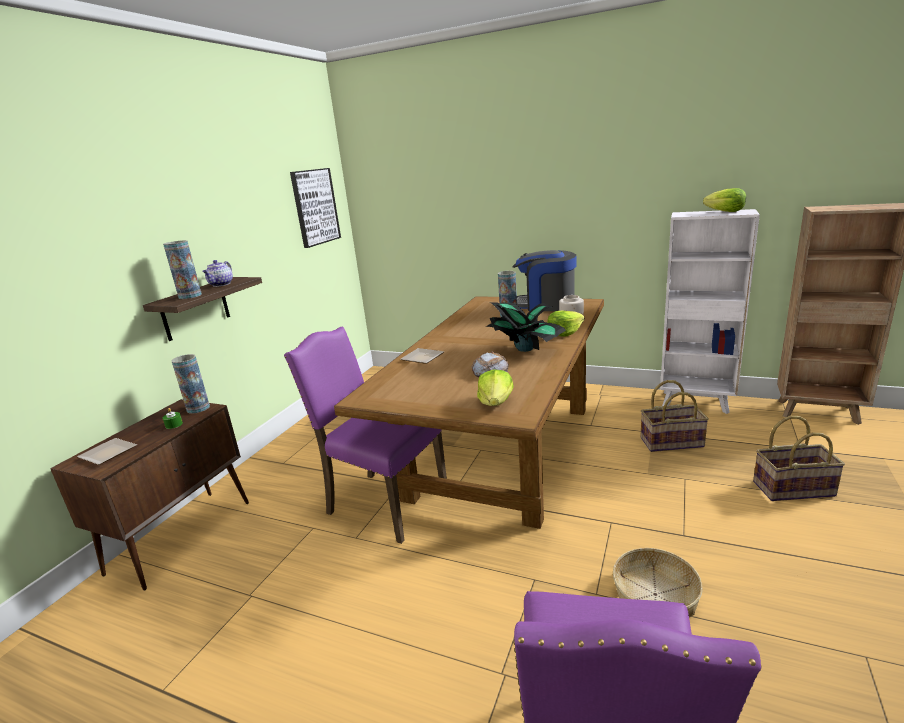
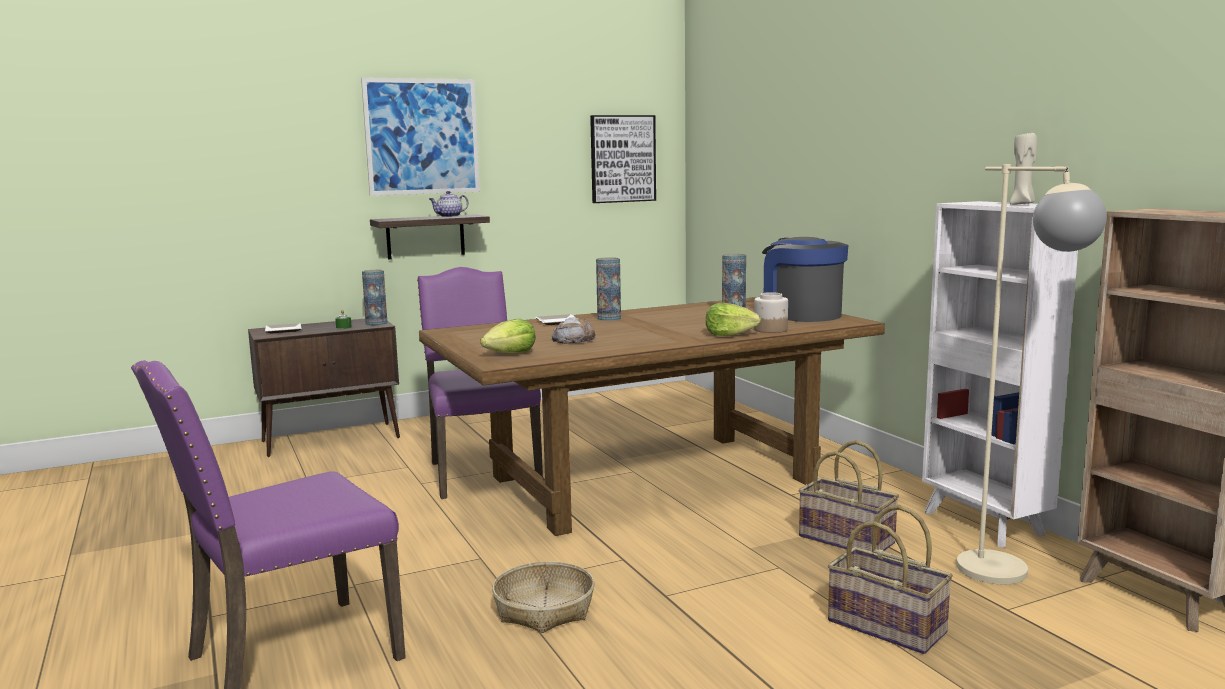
camera: 40 degrees right, 10 degrees down
(170, 208) = (422, 136): none -> picture
(190, 296) = (407, 218): vase -> vase (609, 318)
(524, 348) = (653, 335): potted plant -> none
(725, 212) = (1022, 204): lettuce -> beige candle
(767, 430) = (1011, 579): none -> beige floor lamp

